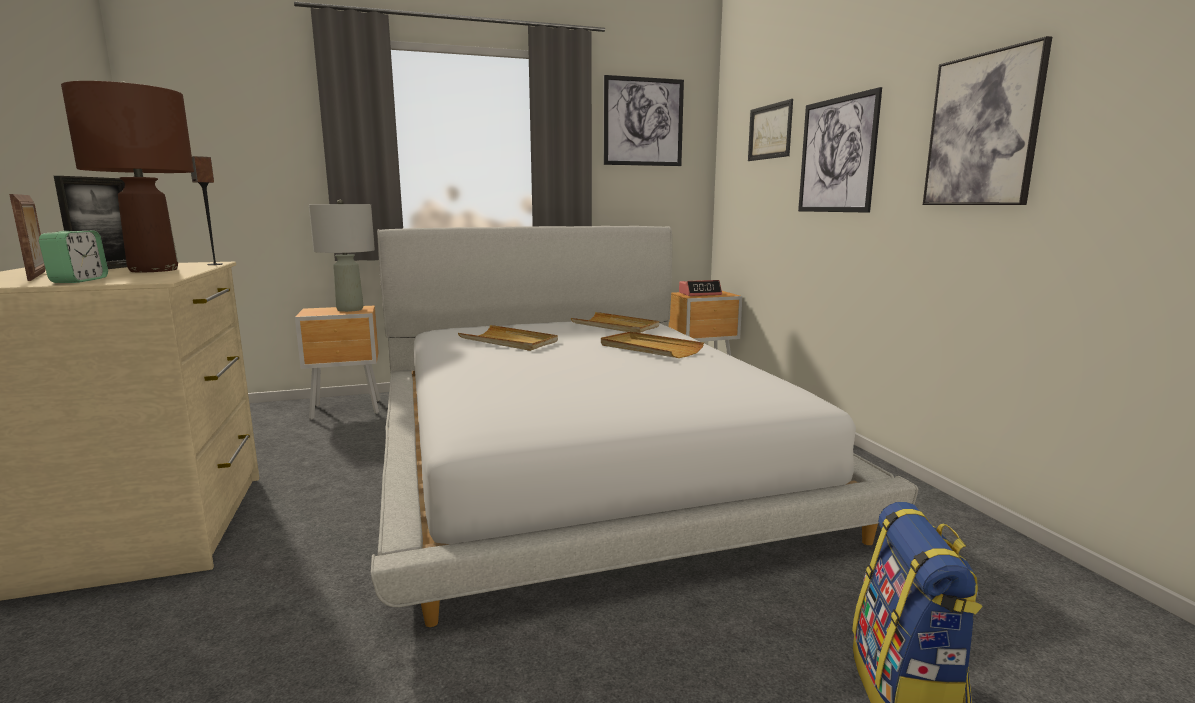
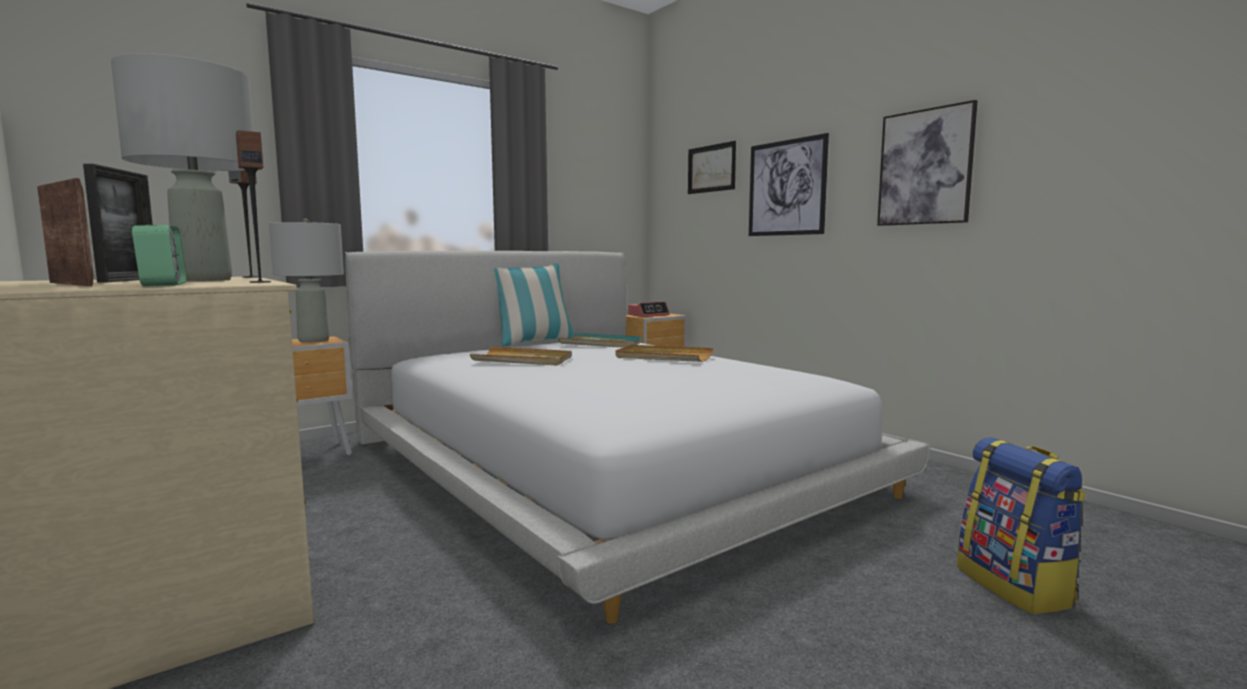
camera: 20 degrees left, 5 degrees down
(153, 270) = (202, 280): brown table lamp -> grey table lamp
(165, 277) = (260, 282): none -> speaker
(559, 319) = (534, 342): none -> pillow
(615, 326) = (601, 344): beige tray -> turquoise tray
(643, 122) = (587, 156): picture -> none

